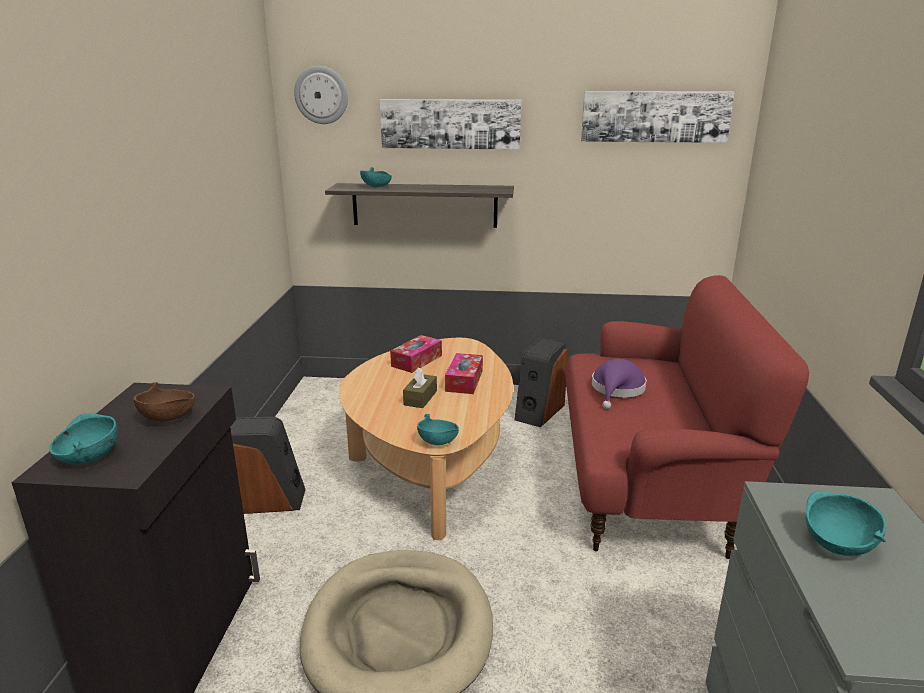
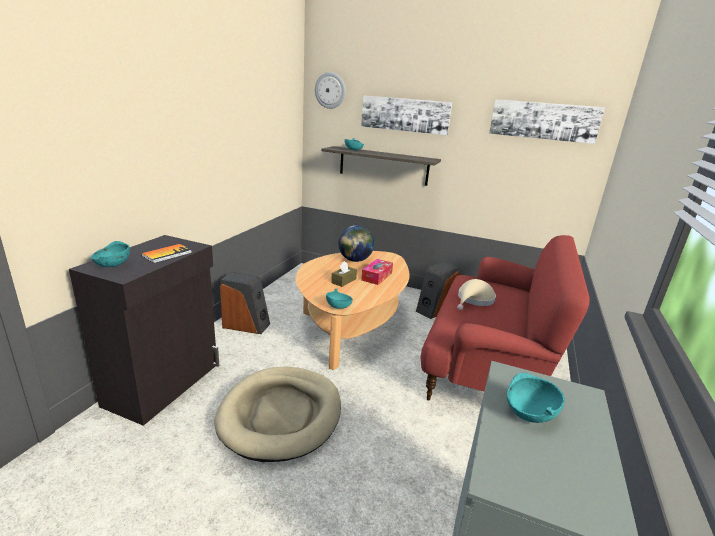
camera: 15 degrees right, 0 degrees up
(169, 418) = (167, 254): brown bowl -> book
(416, 361) = (355, 260): tissue box -> globe
(617, 390) = (474, 300): purple hat -> beige hat

